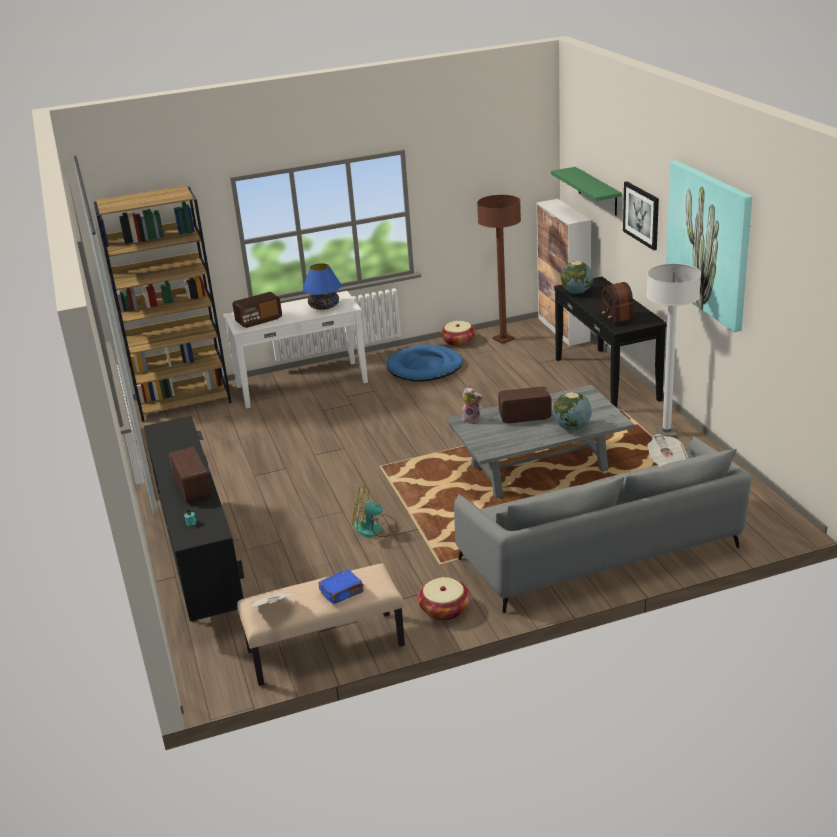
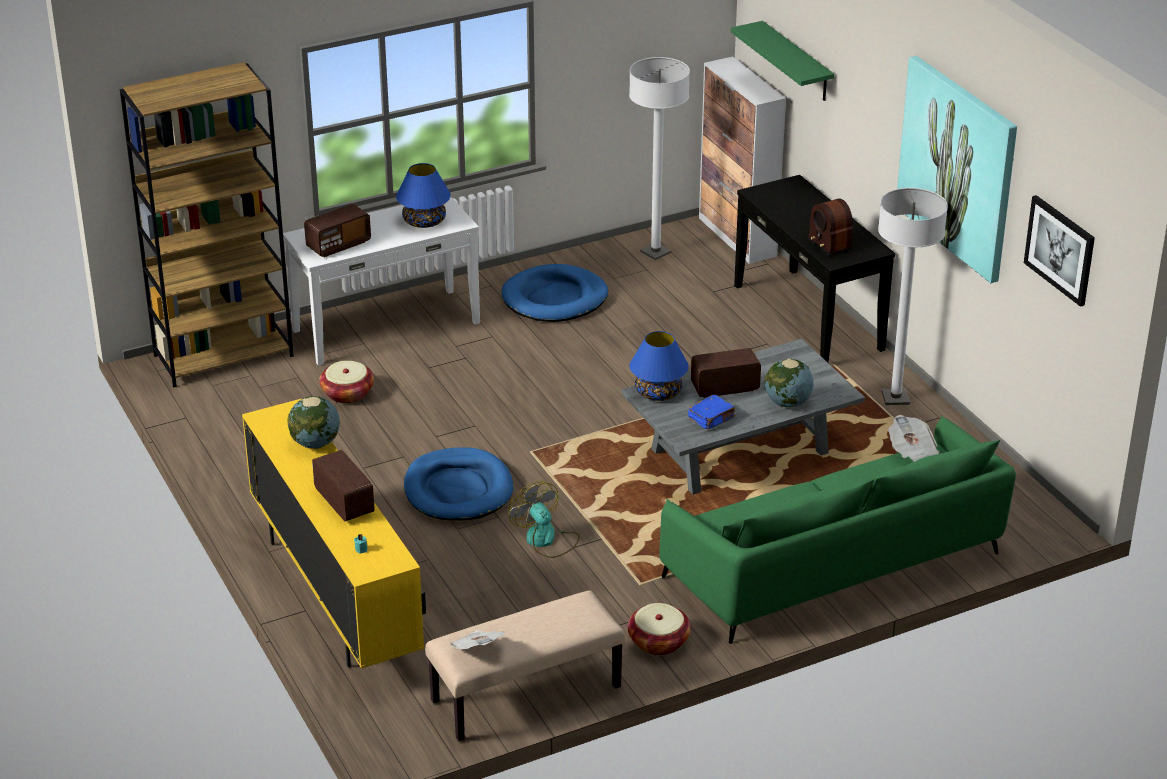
camera: 10 degrees left, 5 degrees up
(201, 565) = (334, 594): black tv stand -> yellow tv stand
(319, 491) = (458, 489): none -> blue dog bed
(342, 592) = (554, 628): blue book -> blue book (711, 419)
(374, 529) = (546, 540): fan -> fan turned 60 degrees clockwise
(458, 341) = (593, 256): basket -> basket (347, 393)
(472, 420) = (658, 393): plush toy -> blue table lamp
(503, 339) = (655, 252): brown floor lamp -> white floor lamp
(576, 292) = (769, 202): globe -> globe (315, 443)
(603, 553) = (838, 565): grey sofa -> green sofa
(641, 215) = (863, 109): picture -> picture (1060, 249)

